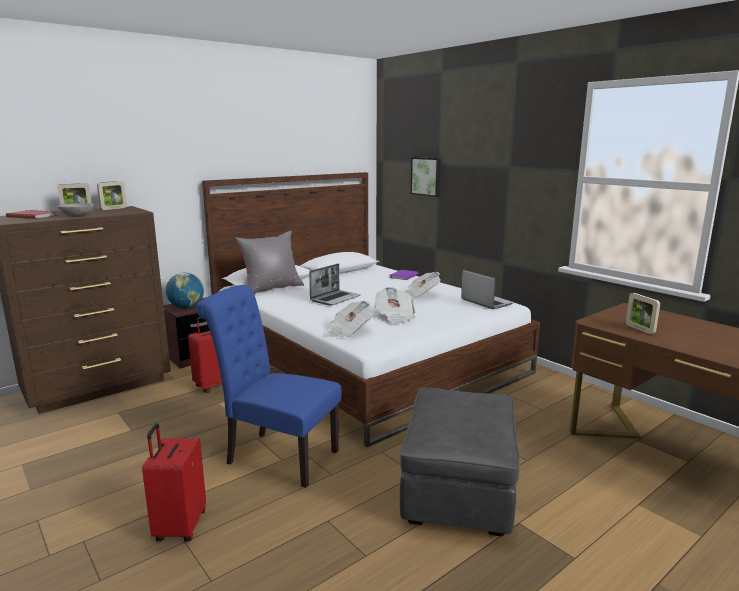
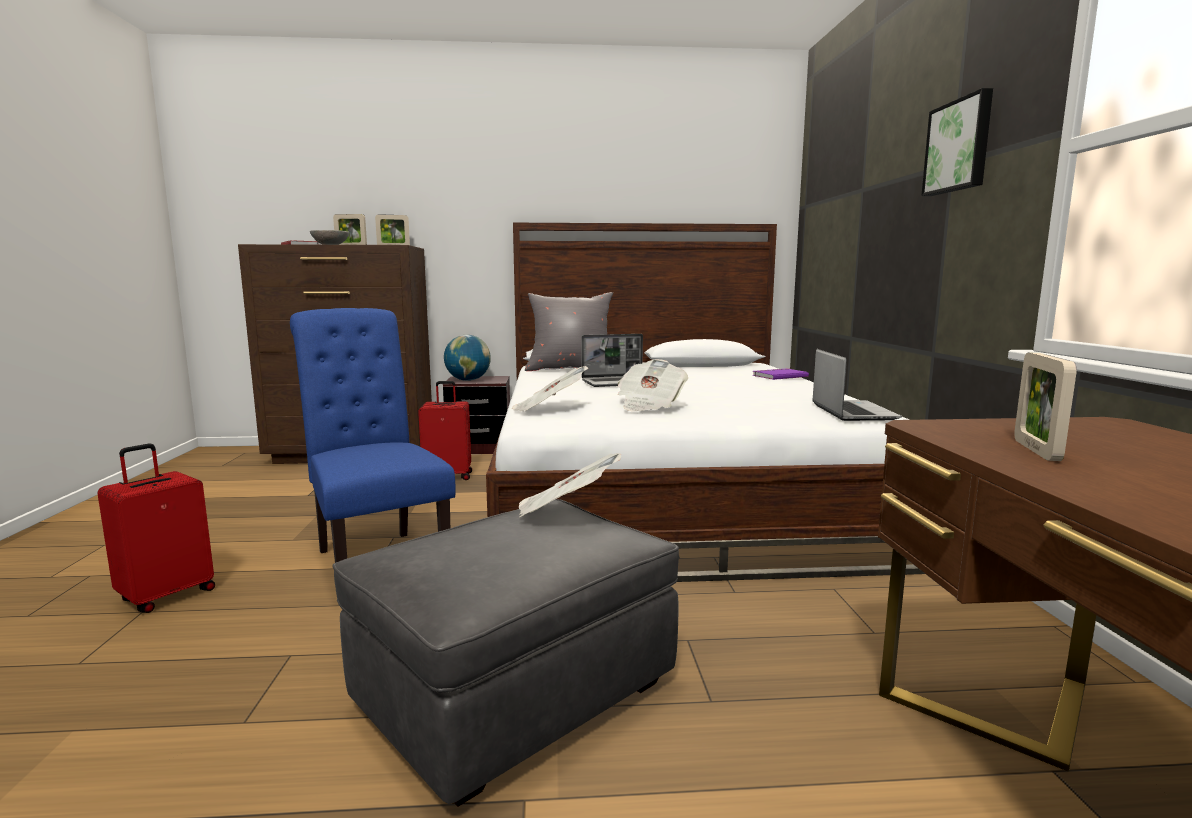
camera: 35 degrees right, 5 degrees down
(420, 295) = (752, 394): newspaper -> newspaper (565, 512)
(426, 176) = (846, 216): picture -> picture (959, 146)

